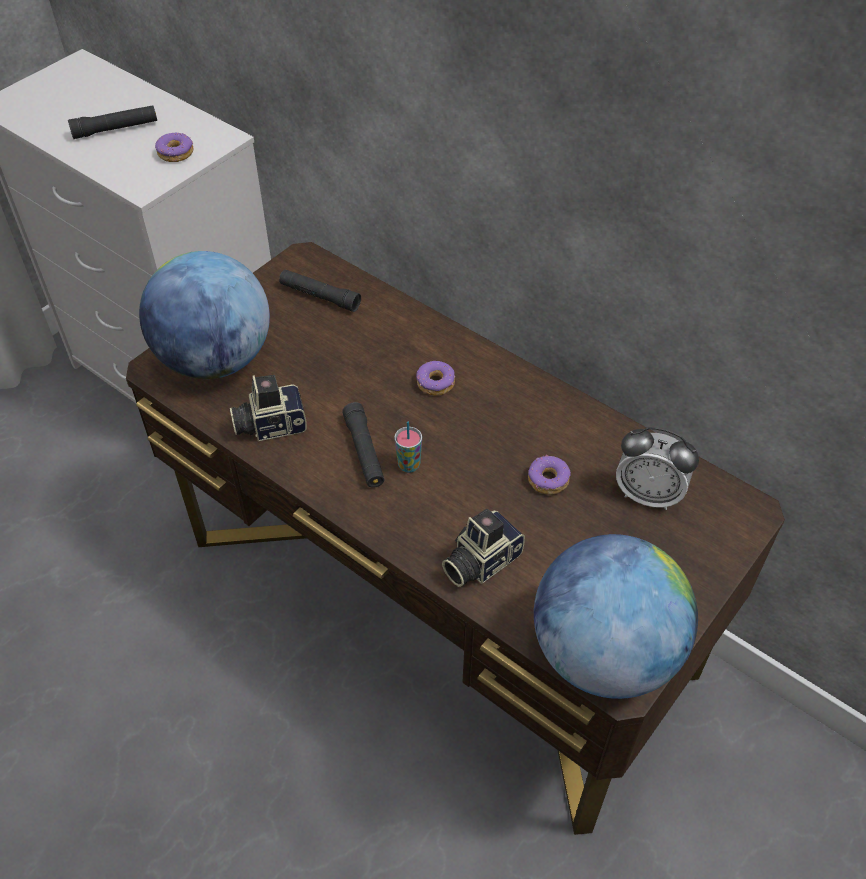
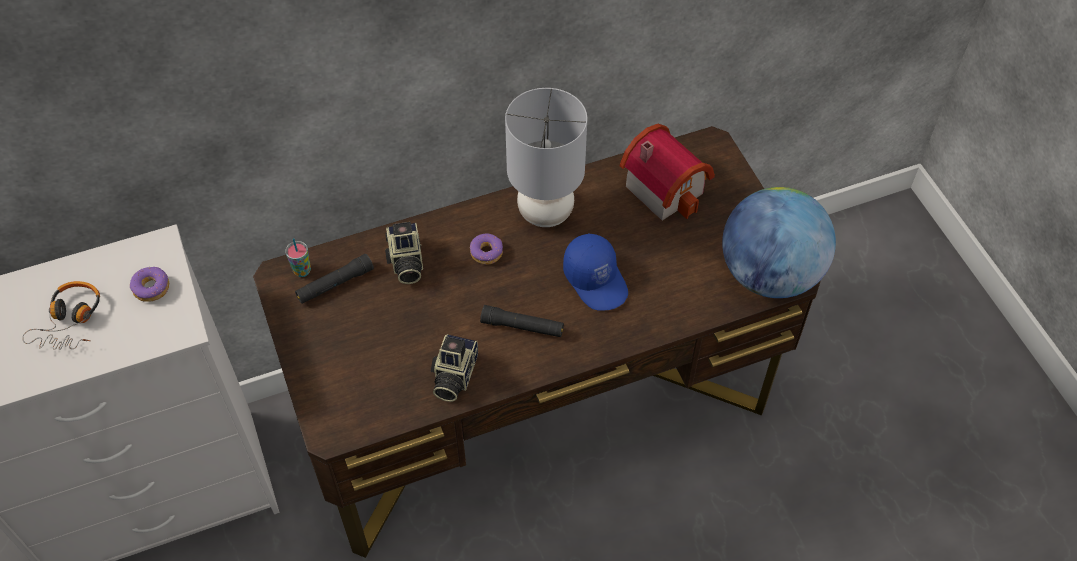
camera: 60 degrees left, 5 degrees up
(115, 129) = (70, 321): black flashlight -> headphones
(215, 359) = (353, 386): globe -> none
(409, 465) = (553, 305): cup -> cup (302, 271)
(468, 487) = (596, 280): none -> blue cap
(479, 561) = (662, 304): camera -> camera (405, 262)
(524, 405) = (545, 211): none -> grey table lamp
(547, 480) = (620, 233): donut -> none
(648, 494) = (666, 186): alarm clock -> toy house

